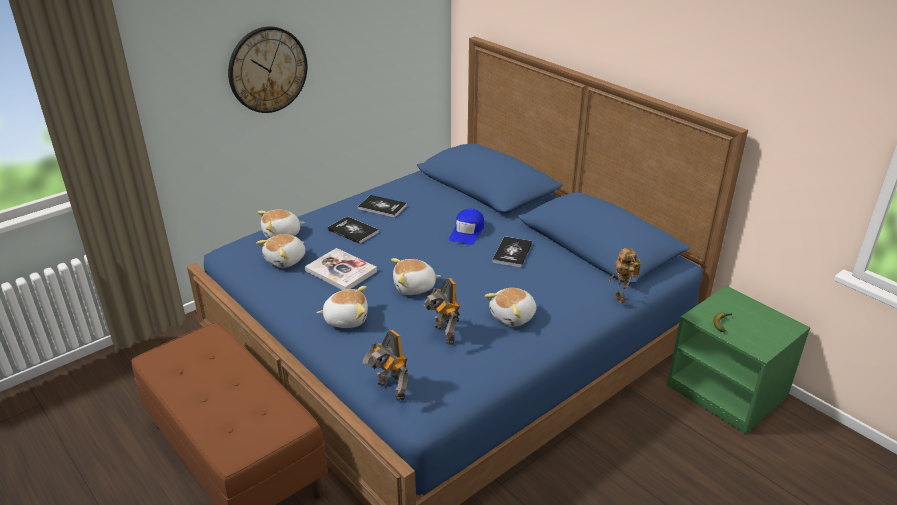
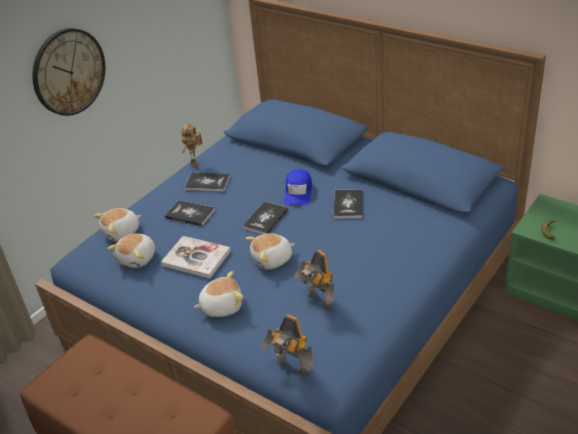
camera: 10 degrees left, 5 degrees up
(424, 250) = (265, 219): none -> book
(513, 317) = (374, 269): plush toy -> none
(621, 300) = (462, 230): toy robot -> toy robot (196, 165)

